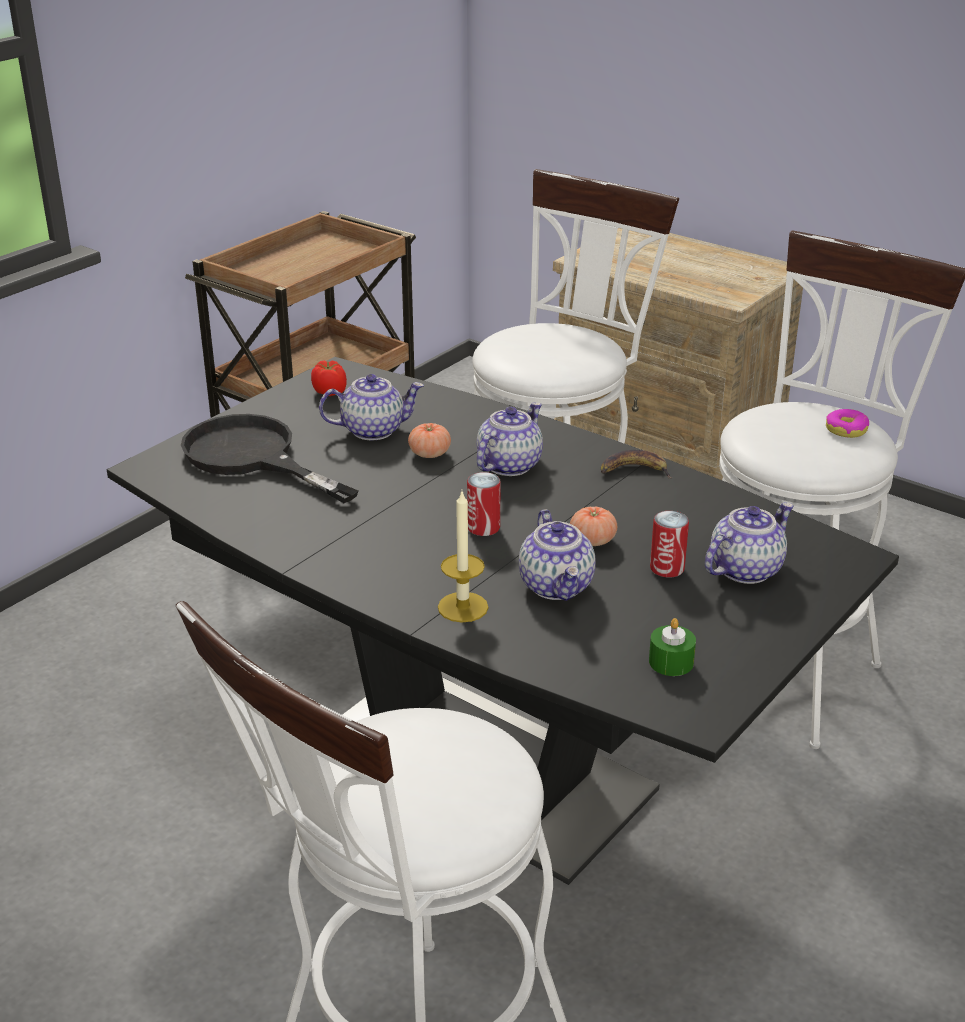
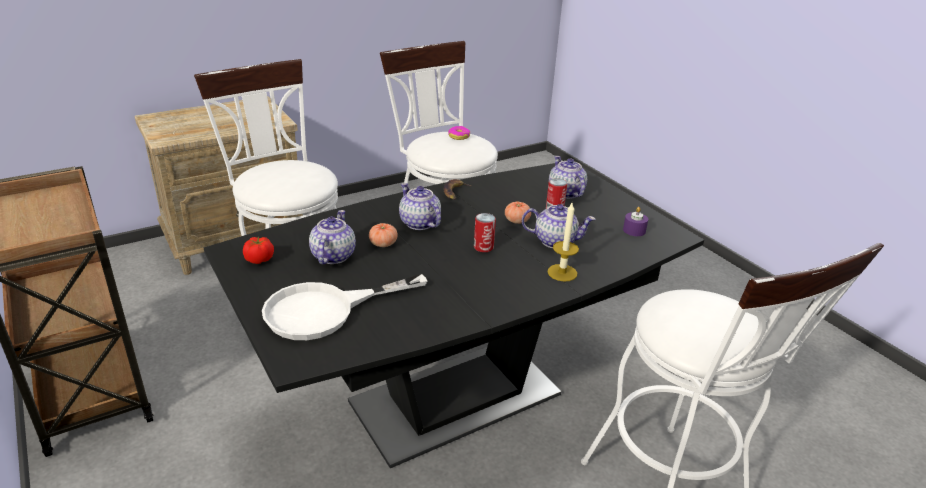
camera: 70 degrees left, 0 degrees up
(252, 457) = (325, 310): black frying pan -> white frying pan
(671, 662) = (634, 230): green candle -> purple candle

